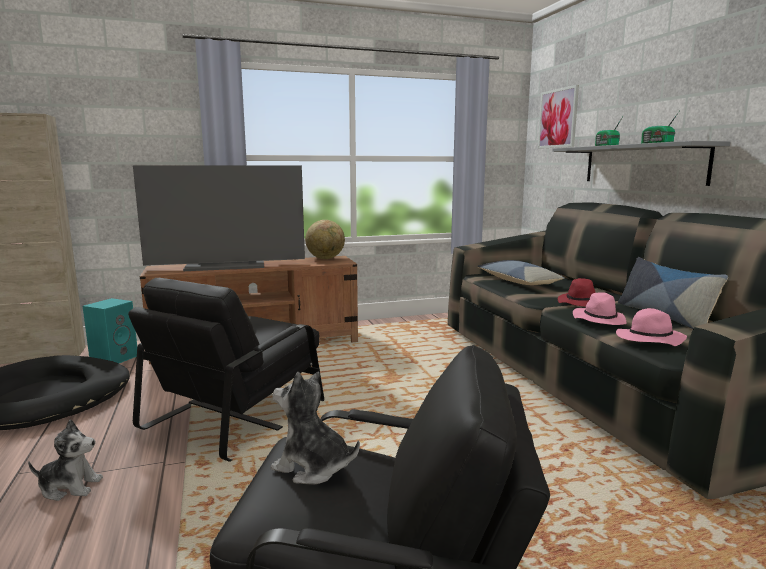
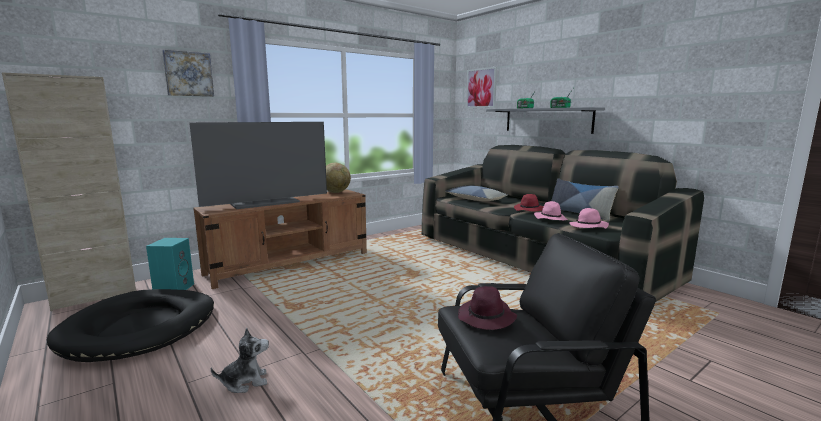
camera: 20 degrees left, 0 degrees up
(151, 109) = (188, 74): none -> picture
(237, 413) = (324, 312): black armchair -> none
(312, 467) = (486, 318): plush toy -> purple hat

